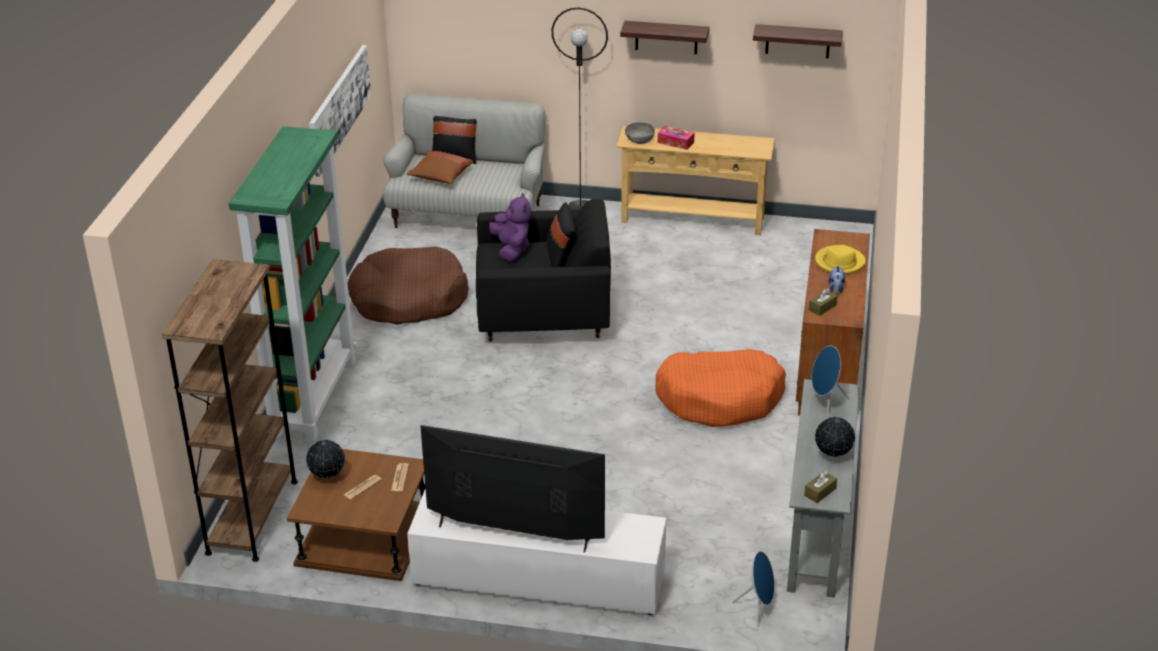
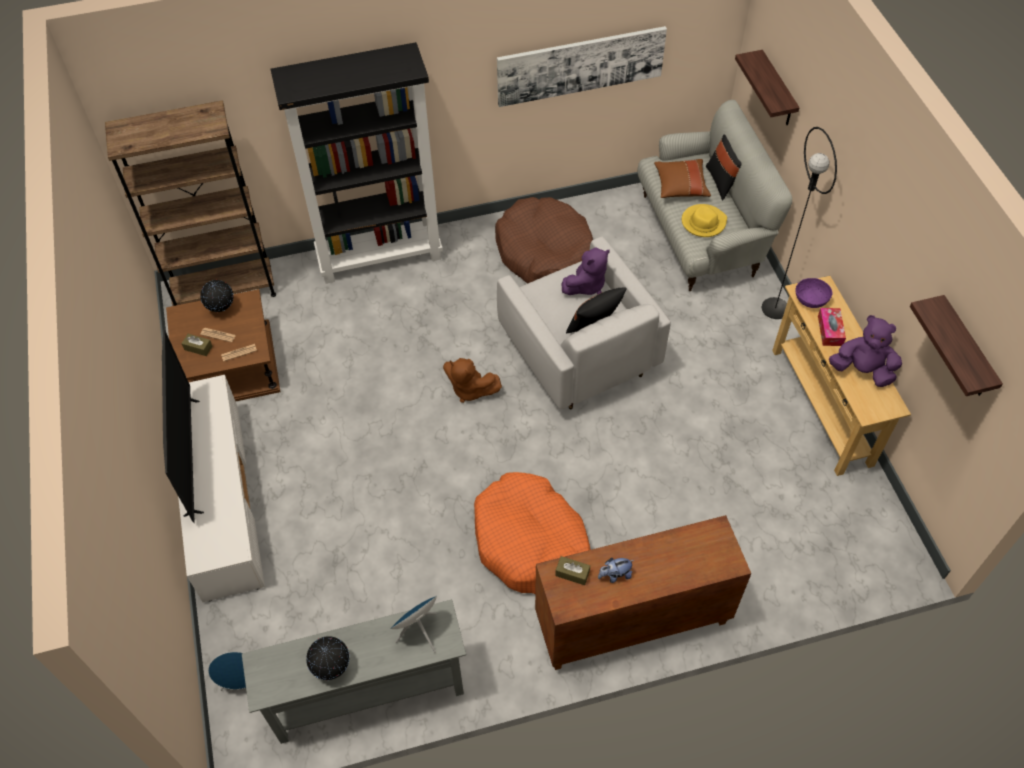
camera: 65 degrees right, 20 degrees up
(313, 396) = (380, 256): green bookcase -> black bookcase
(531, 386) = (469, 389): none -> brown plush toy
(543, 315) = (579, 354): black armchair -> white armchair
(639, 140) = (811, 299): grey bowl -> purple bowl
(666, 37) = (883, 231): shelf -> shelf (777, 90)
(722, 142) = (862, 370): none -> purple plush toy
(820, 492) = (270, 674): brown tissue box -> brown tissue box (198, 348)
(839, 262) = (671, 561): yellow hat -> yellow hat (703, 222)

